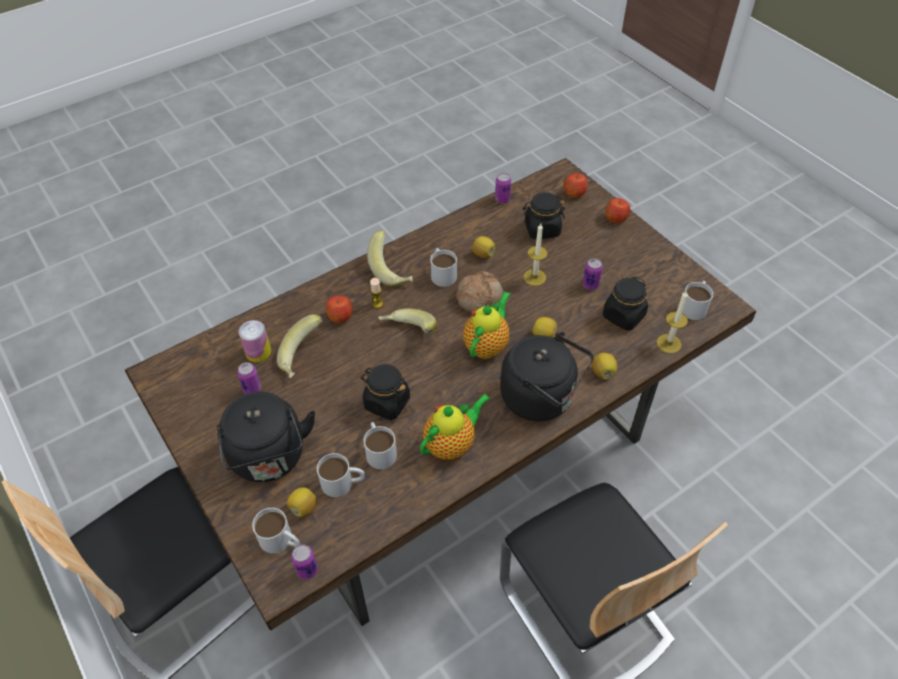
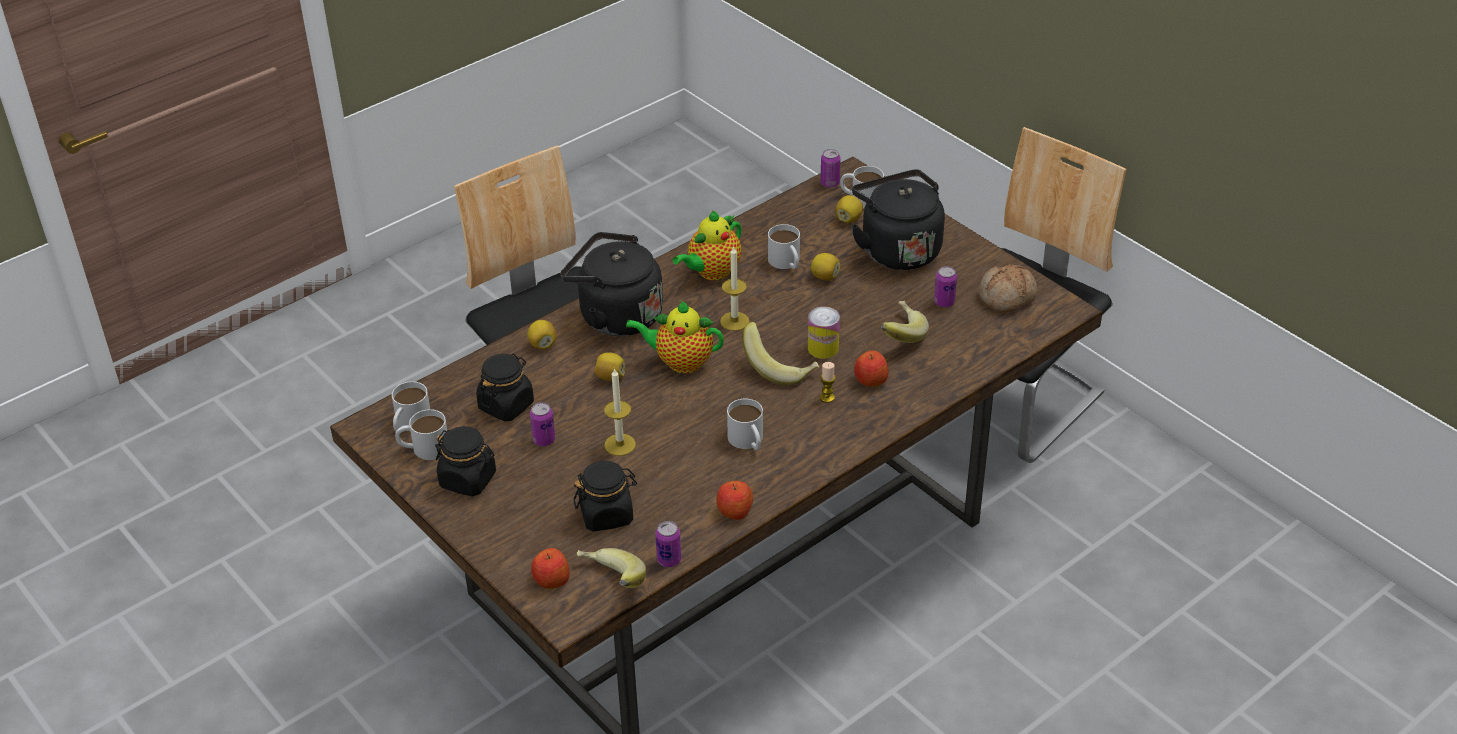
camera: 175 degrees right, 10 degrees down
(258, 352) = (955, 336): can -> can (823, 348)
(343, 483) = (816, 237): white mug -> white mug (423, 448)
(386, 403) = (789, 300): black jar -> black jar (468, 479)
(392, 270) = (818, 440): banana -> banana (610, 583)
(479, 297) = (694, 414): bread -> bread (1007, 297)
(483, 254) = (693, 471): lemon -> lemon (825, 277)
(487, 345) = (680, 362): teapot -> teapot turned 75 degrees clockwise
(616, 218) = (491, 540): apple -> apple (734, 511)
(669, 343) = (456, 378): candle -> candle (734, 321)

